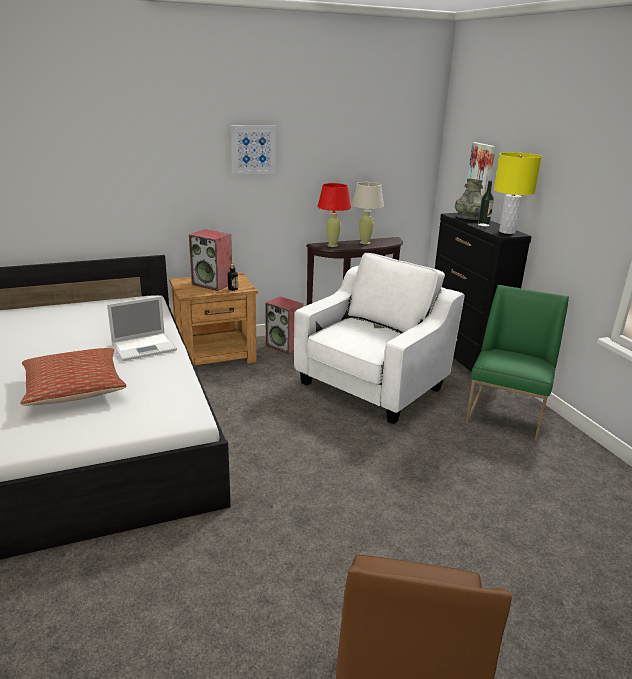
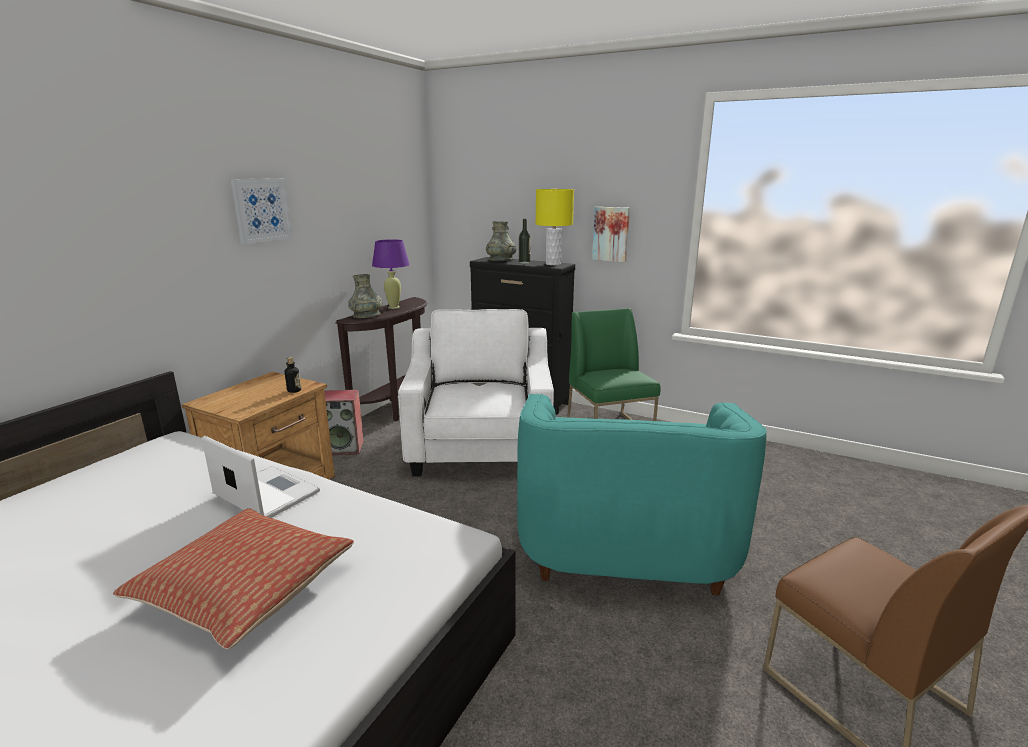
camera: 40 degrees left, 5 degrees down
(145, 346) = (265, 493): laptop -> laptop turned 75 degrees counterclockwise
(213, 284) = (258, 393): speaker -> none
(332, 245) = (367, 316): red table lamp -> grey vase
(365, 243) = (394, 307): beige table lamp -> purple table lamp
(386, 496) = (624, 538): none -> turquoise armchair
(482, 169) = (494, 212): picture -> picture (611, 234)

